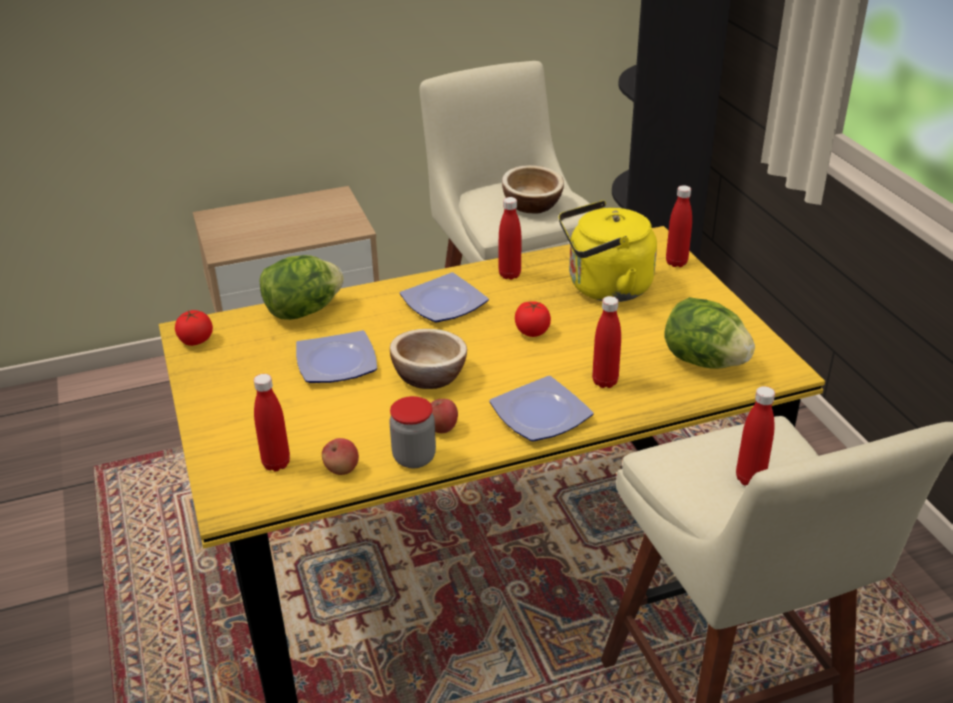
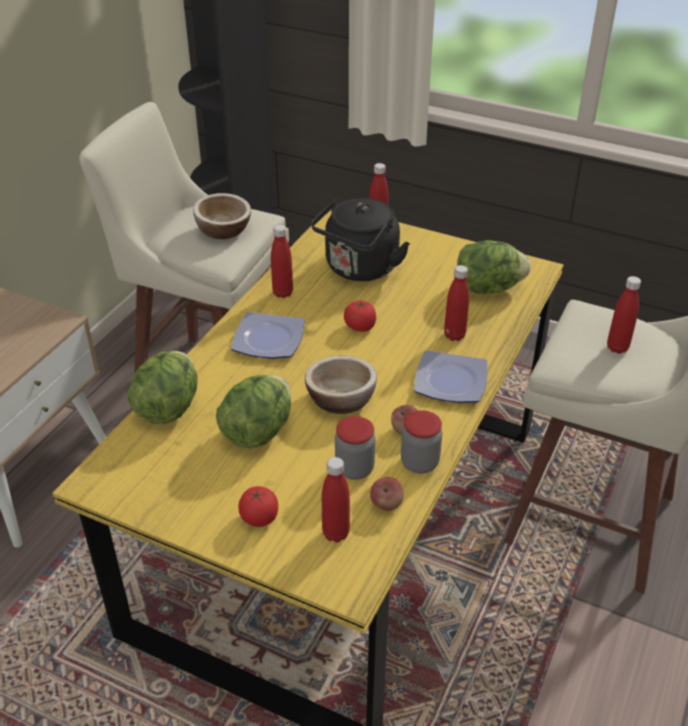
camera: 45 degrees left, 5 degrees up
(196, 340) = (114, 485): tomato -> tomato (259, 518)
(335, 362) = (258, 431): plate -> lettuce
(359, 430) = (354, 469): none -> jar
(604, 288) = (359, 269): yellow kettle -> black kettle

